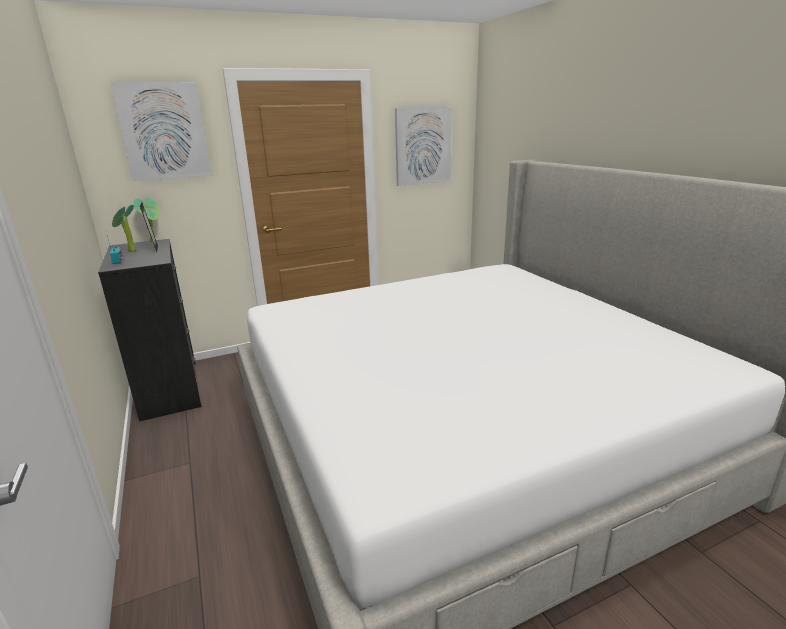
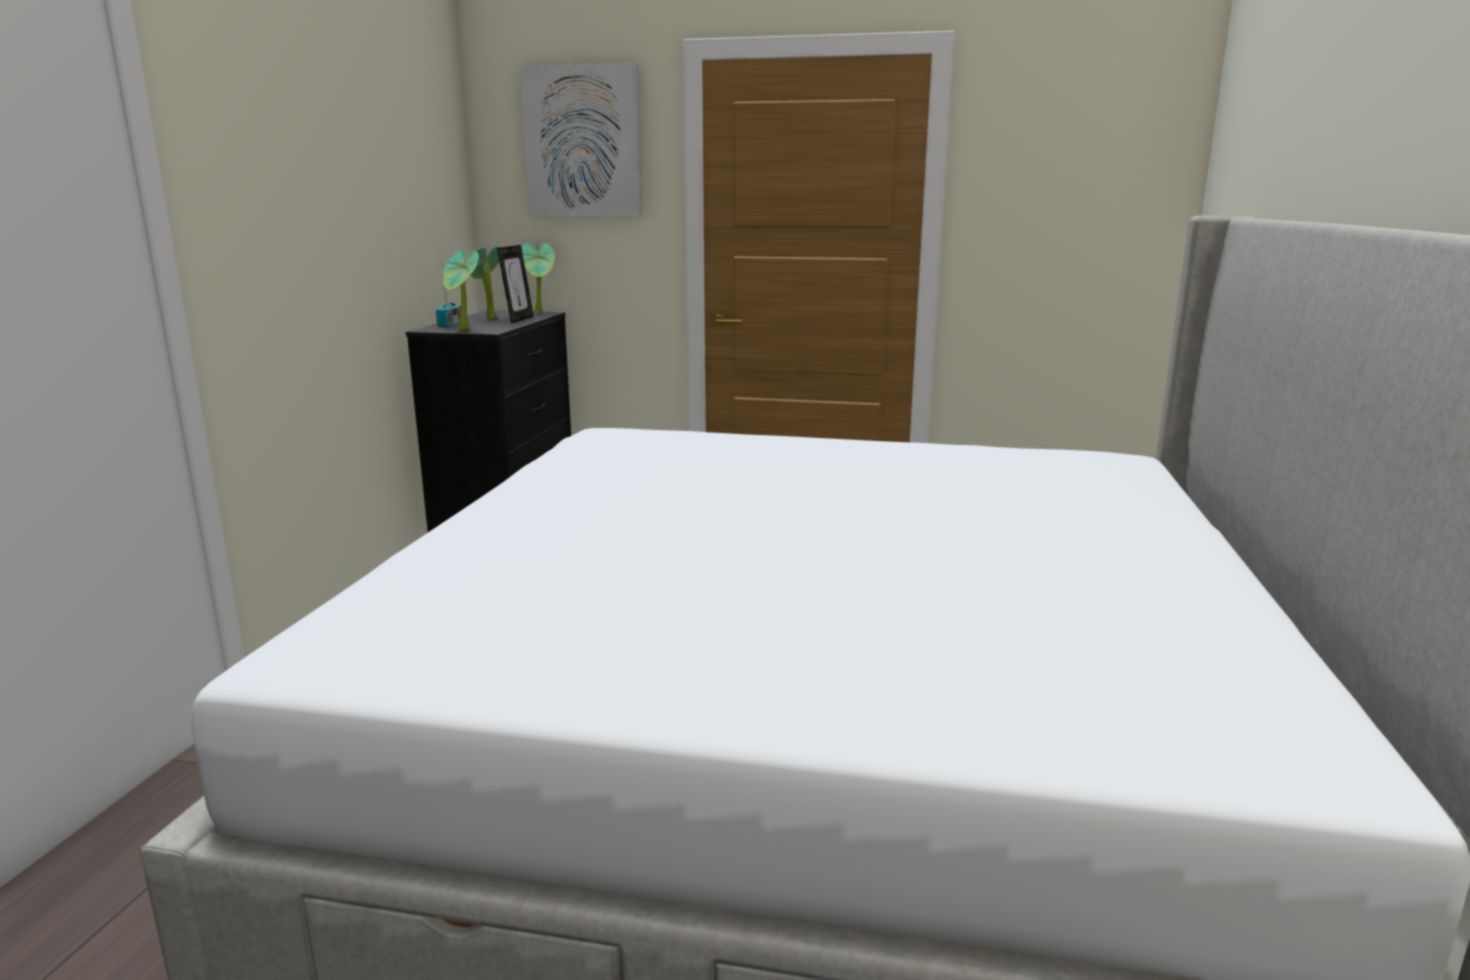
camera: 35 degrees right, 5 degrees down
(139, 263) = (464, 330): none -> potted plant
(423, 146) = (1062, 189): picture -> none

